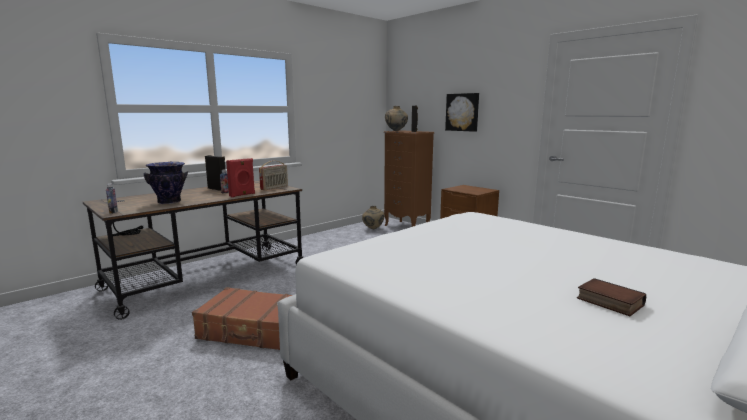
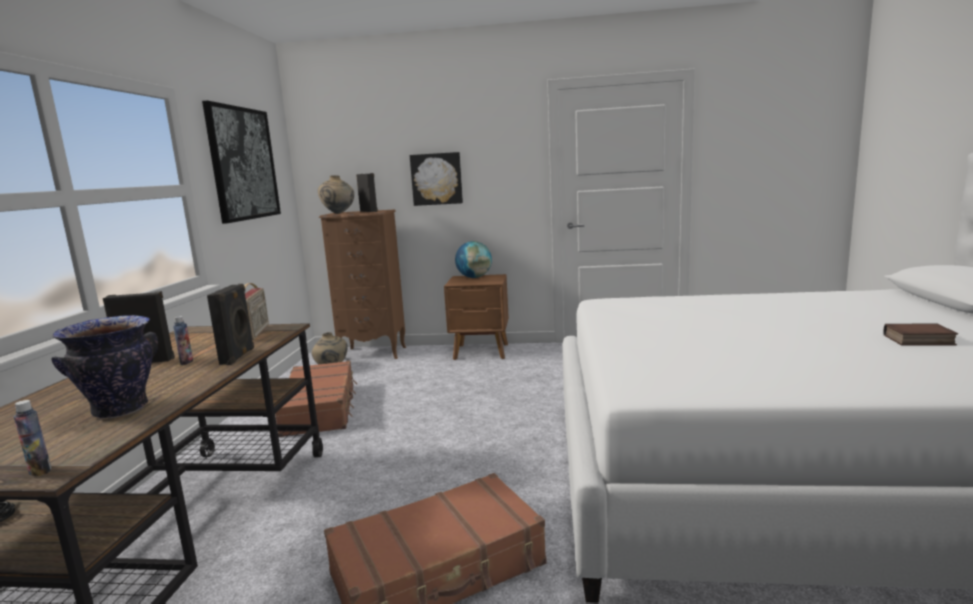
camera: 40 degrees left, 0 degrees up
(242, 195) = (238, 356): red speaker -> black speaker
(336, 246) = (320, 409): none -> brown suitcase
(339, 96) = (243, 164): none -> picture
(472, 188) = (474, 277): none -> globe

